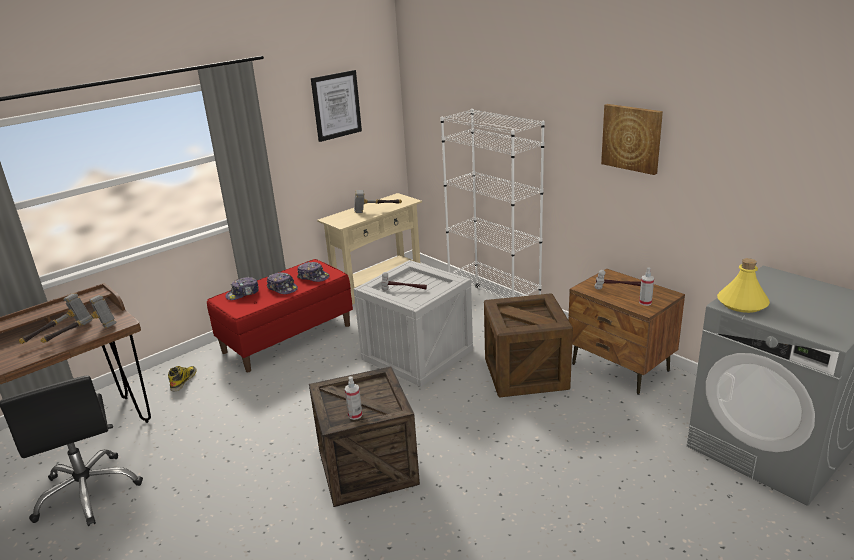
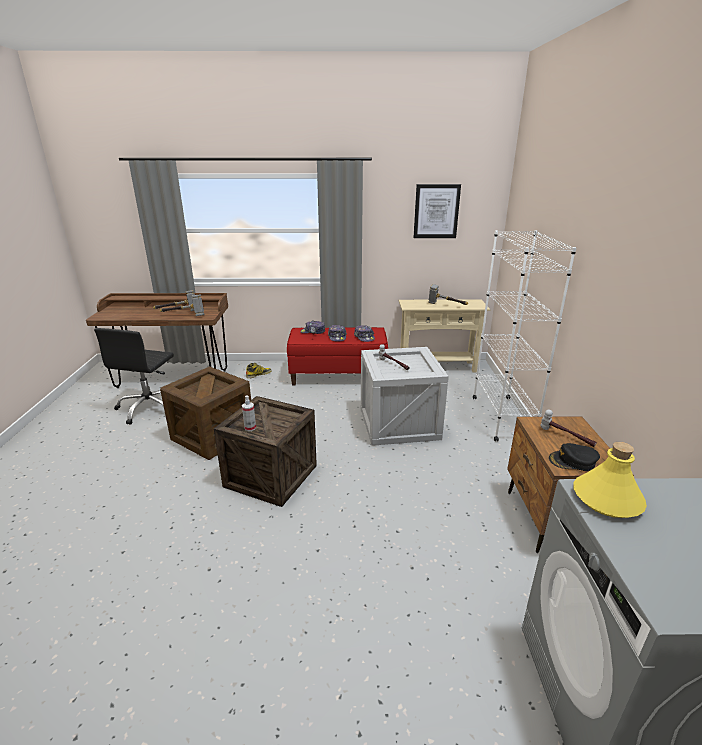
camera: 40 degrees right, 0 degrees up
(525, 374) = (458, 478): crate -> crate (213, 436)
(632, 138) = (636, 277): picture -> none
(645, 302) = (573, 461): spray bottle -> black cap

